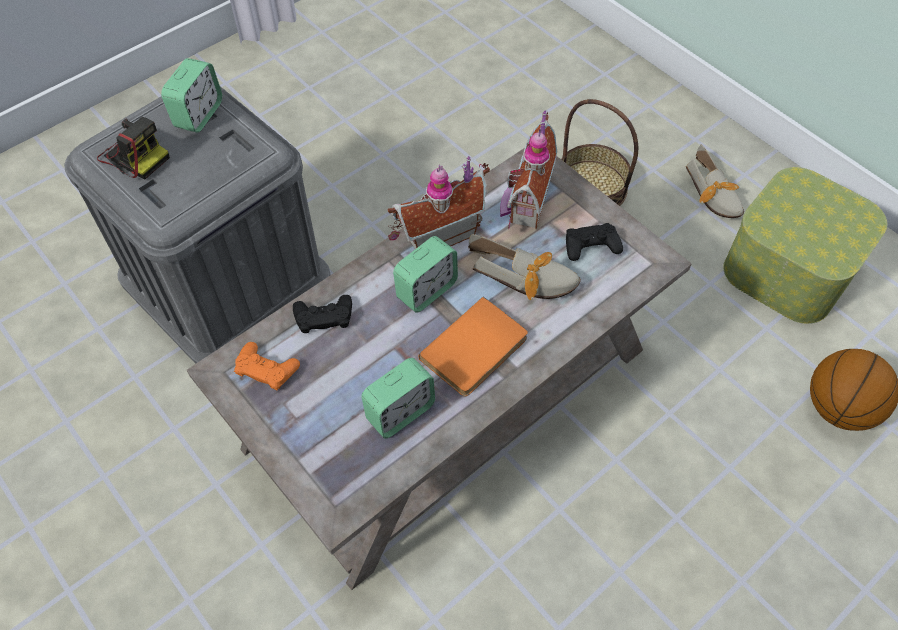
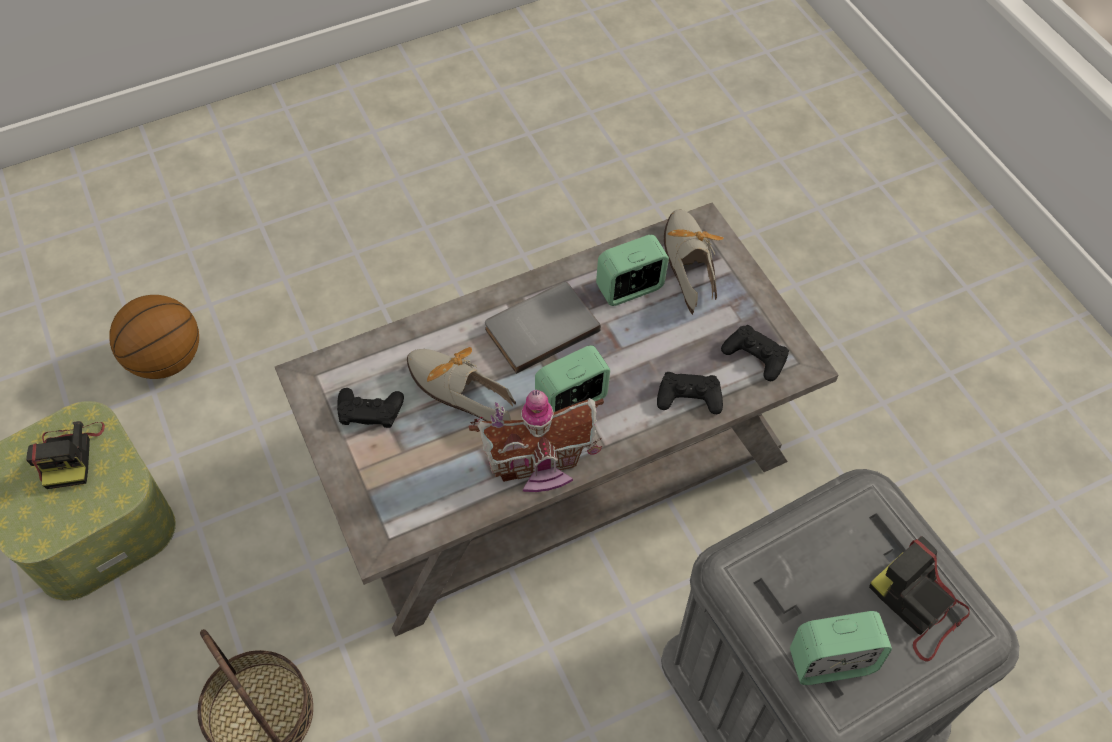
camera: 165 degrees left, 0 degrees up
(198, 115) = (831, 661): alarm clock -> alarm clock turned 135 degrees counterclockwise
(266, 369) = (755, 356): orange game controller -> black game controller
(476, 350) = (539, 327): orange book -> grey book
(523, 203) = (422, 483): toy house -> none
(714, 195) = (105, 653): shoe -> shoe (689, 261)
(821, 237) = (71, 454): none -> camera

